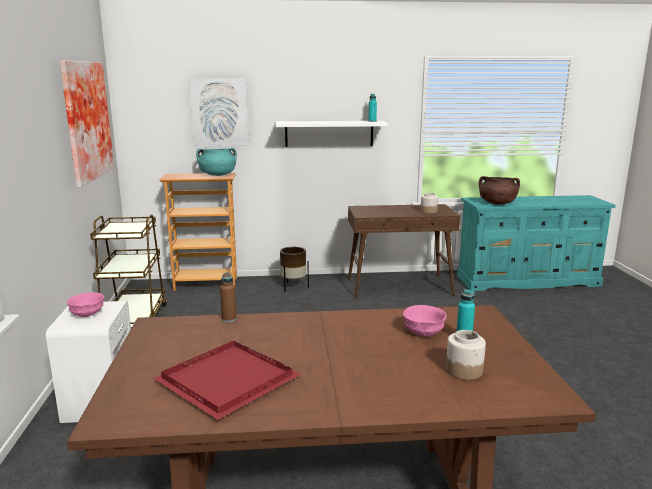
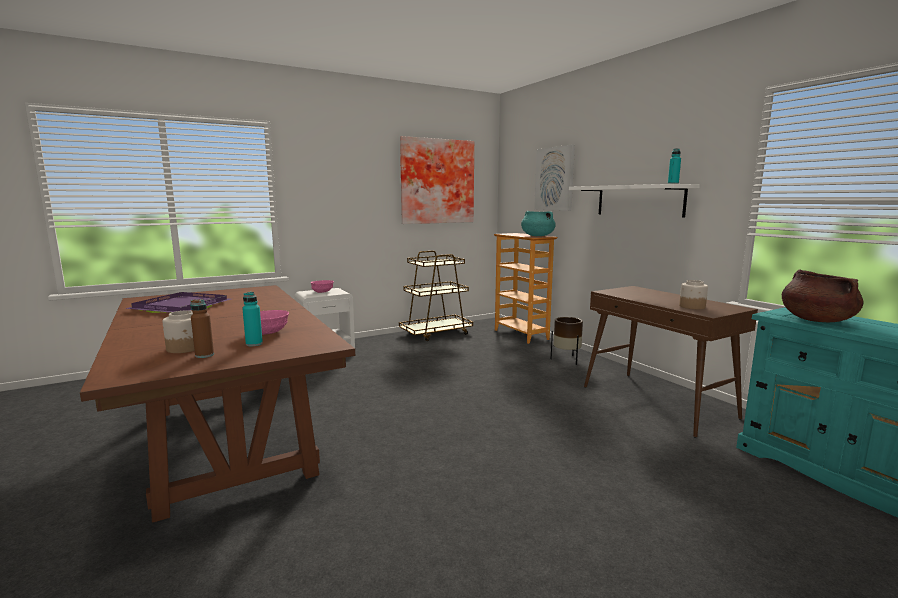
camera: 65 degrees right, 5 degrees down
(224, 381) = (181, 306): red tray -> purple tray
(229, 319) = (279, 296): brown bottle -> brown bottle (204, 355)

